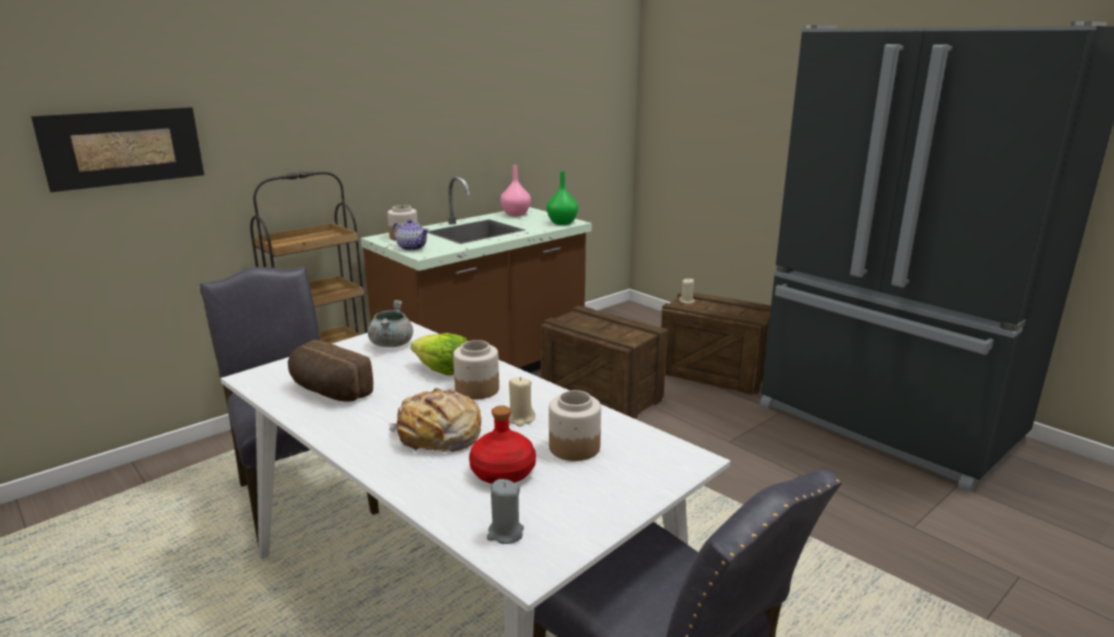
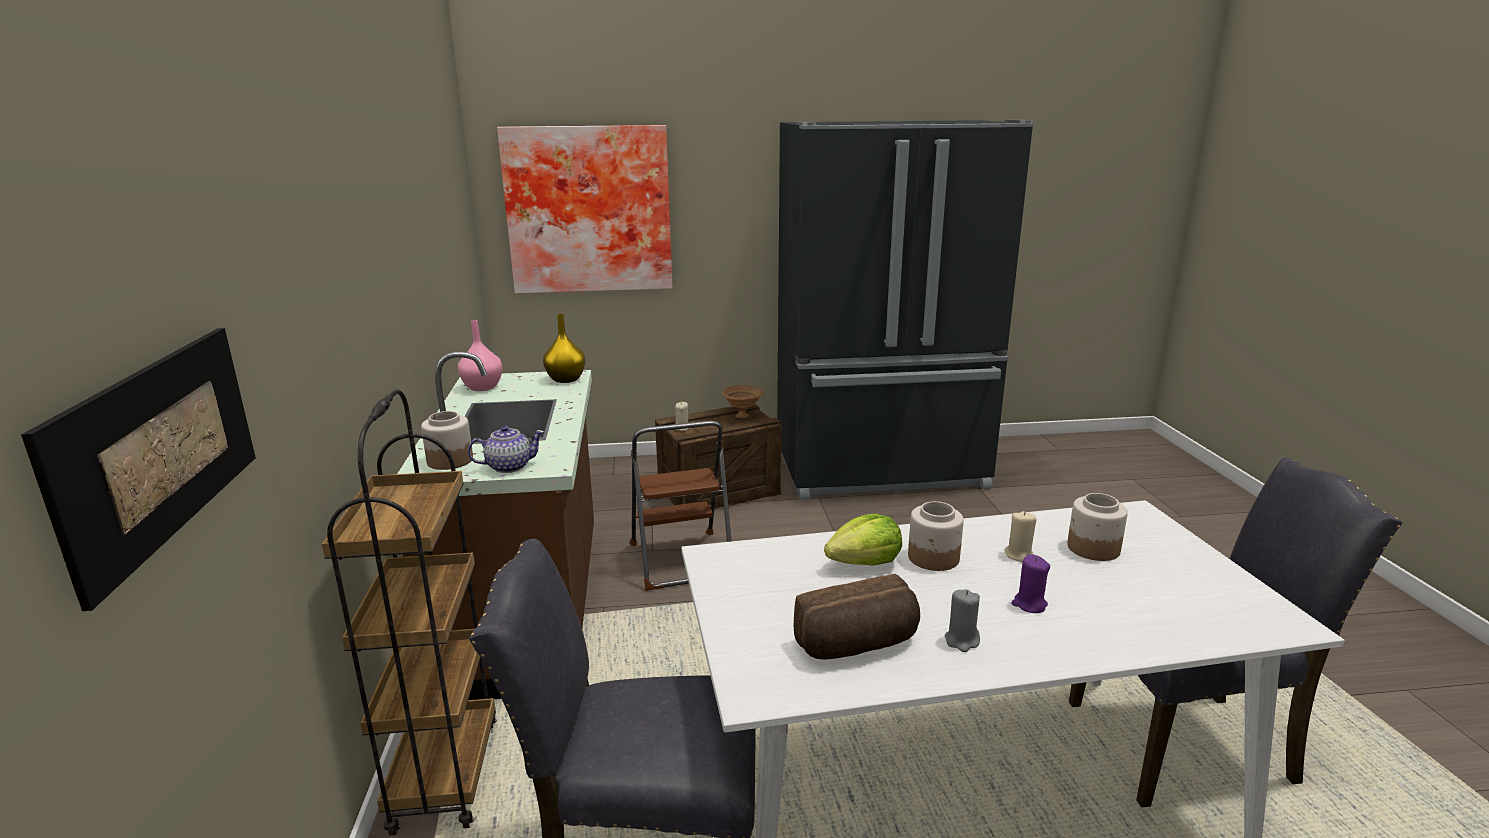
camera: 55 degrees left, 0 degrees up
(391, 344) = (751, 573): grey cooking pot -> none
(439, 436) = (1029, 604): bread -> purple candle
(503, 471) = (1123, 592): red bottle -> none
(505, 533) = (1236, 620): grey candle -> grey candle (962, 641)
(561, 223) = (565, 379): green vase -> yellow vase
(601, 395) = (681, 562): crate -> brown step ladder
(706, 105) = (589, 210): none -> picture
(749, 311) = (743, 416): none -> brown bowl

